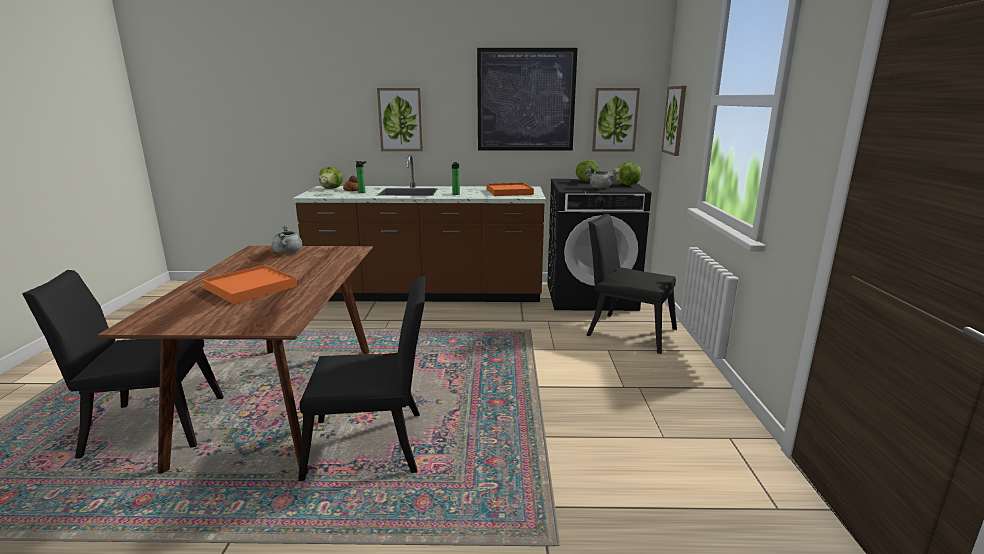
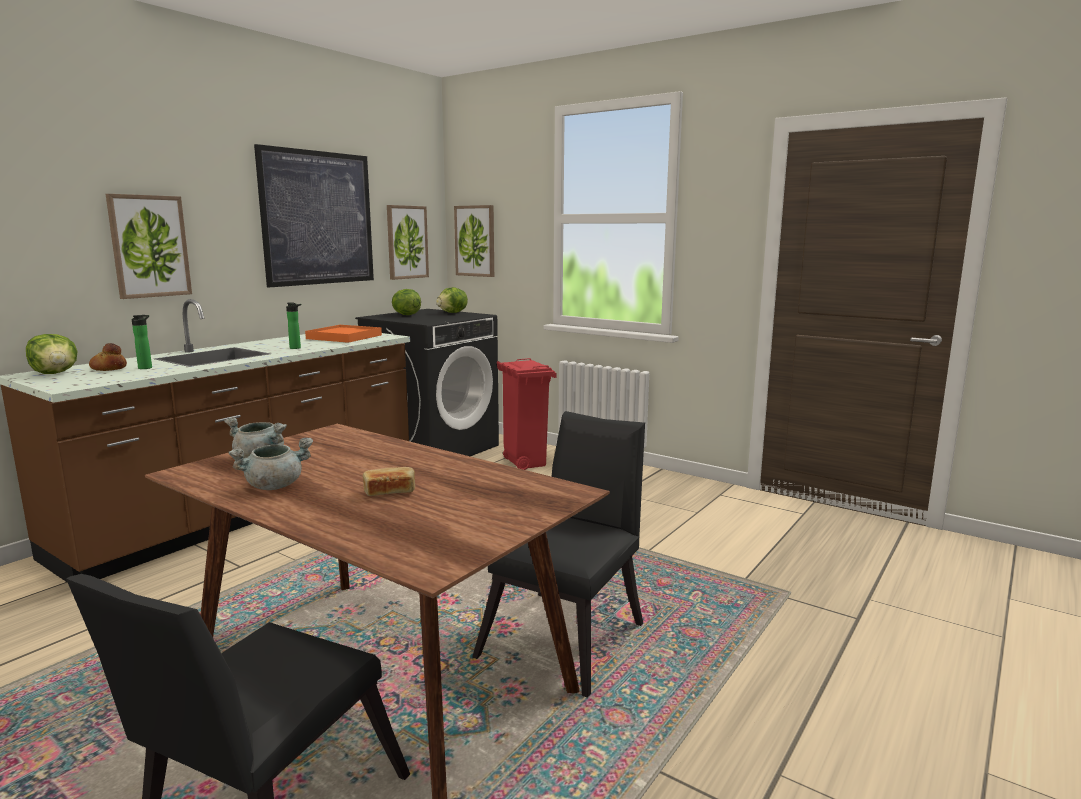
camera: 55 degrees left, 5 degrees down
(251, 287) = (390, 492): orange tray -> bread
(600, 188) = (446, 317): grey cooking pot -> grey cooking pot (274, 486)
(626, 331) = (525, 463): black chair -> red trash can

